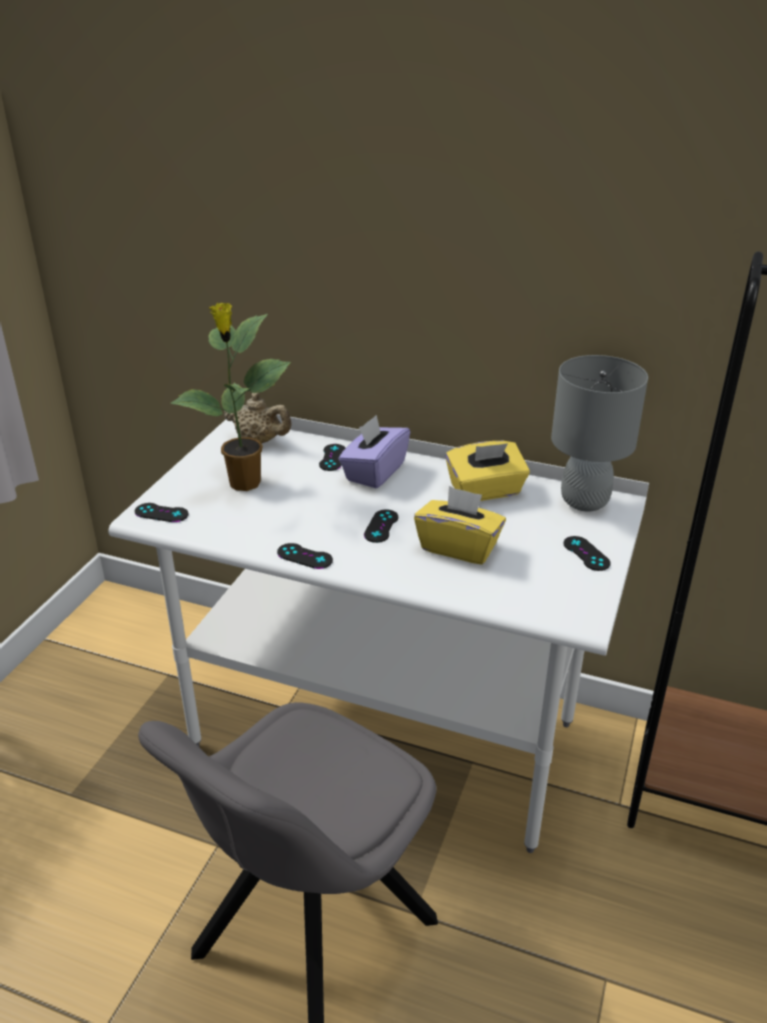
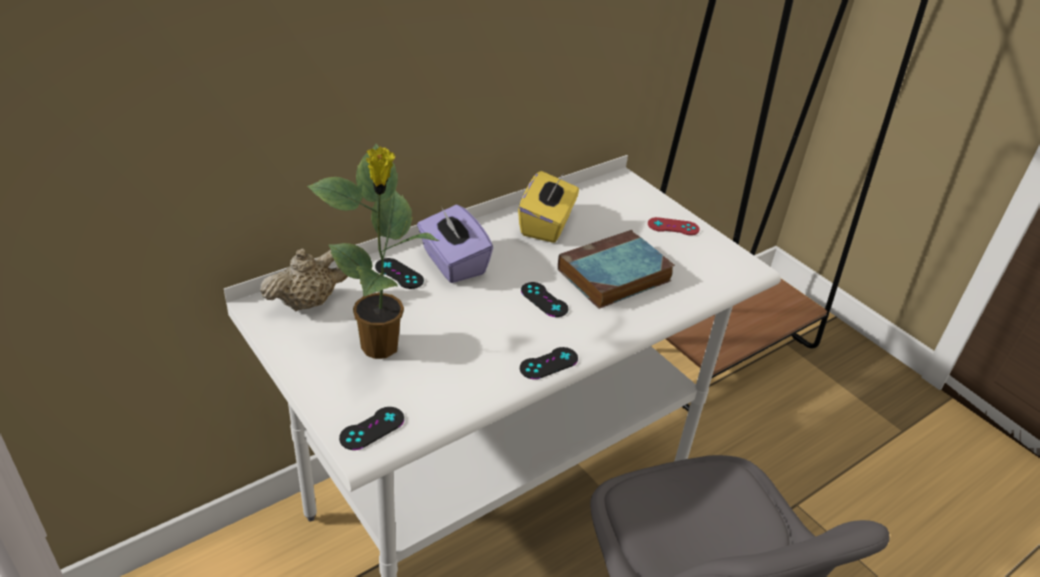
camera: 60 degrees left, 5 degrees up
(459, 547) = (613, 276): yellow tissue box -> book
(584, 504) = (611, 194): grey table lamp -> none
(586, 553) = (673, 227): black game controller -> red game controller

